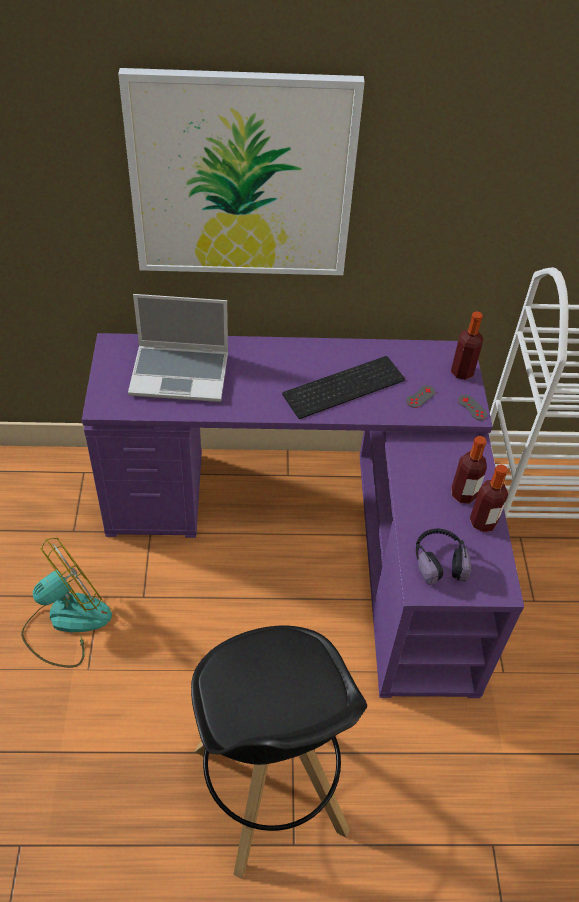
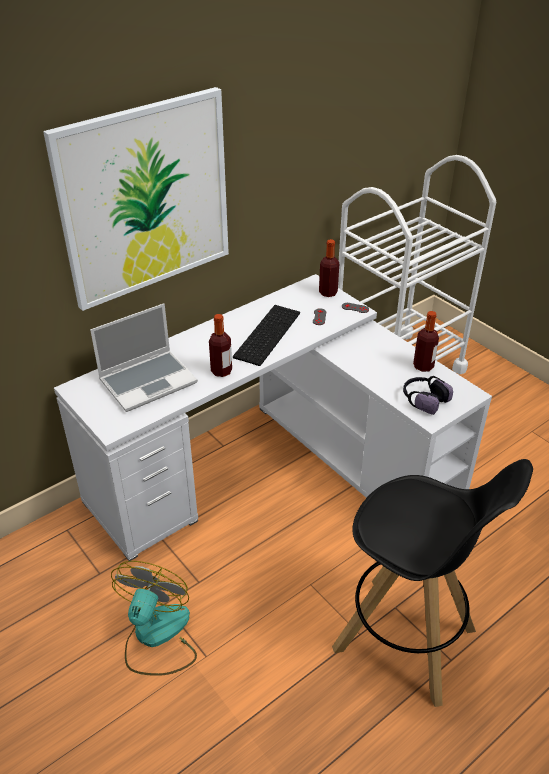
camera: 35 degrees left, 10 degrees down
(320, 529) = (277, 465): purple desk -> white desk
(463, 494) = (396, 358): bottle -> bottle (221, 371)

